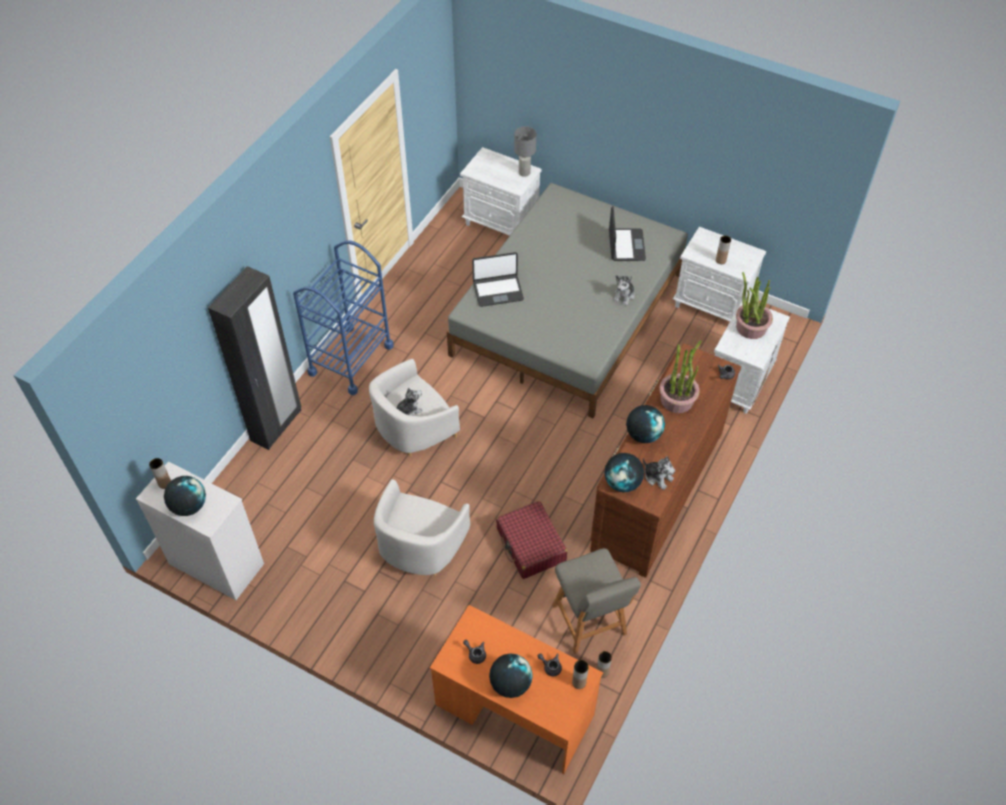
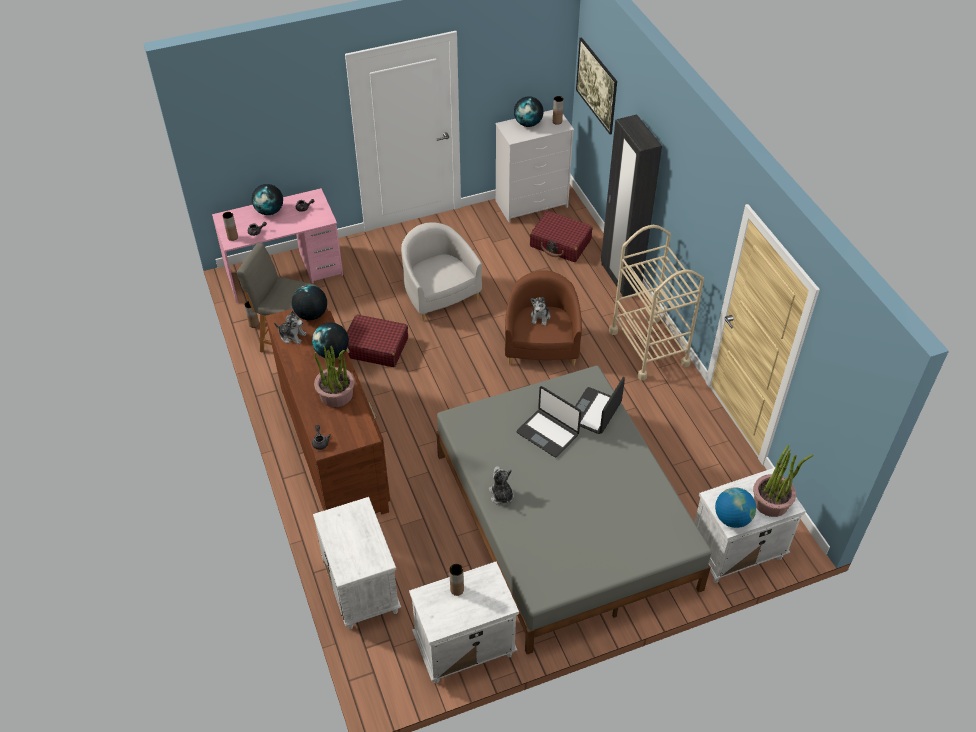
camera: 130 degrees right, 5 degrees down
(145, 417) = (595, 98): none -> picture
(263, 499) = (560, 243): none -> red suitcase
(351, 359) = (649, 347): blue cart -> beige cart
(414, 429) = (541, 345): white armchair -> brown armchair
(514, 710) = (284, 273): orange desk -> pink desk
(524, 173) = (732, 518): grey table lamp -> globe
(626, 245) = (561, 545): laptop -> laptop (548, 433)
(657, 477) = (292, 336): plush toy -> plush toy turned 150 degrees counterclockwise
(750, 327) = (360, 543): potted plant -> potted plant (771, 502)

